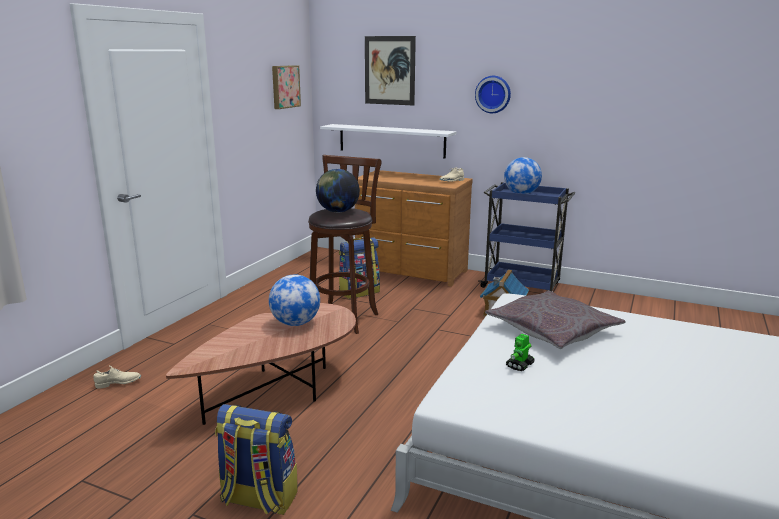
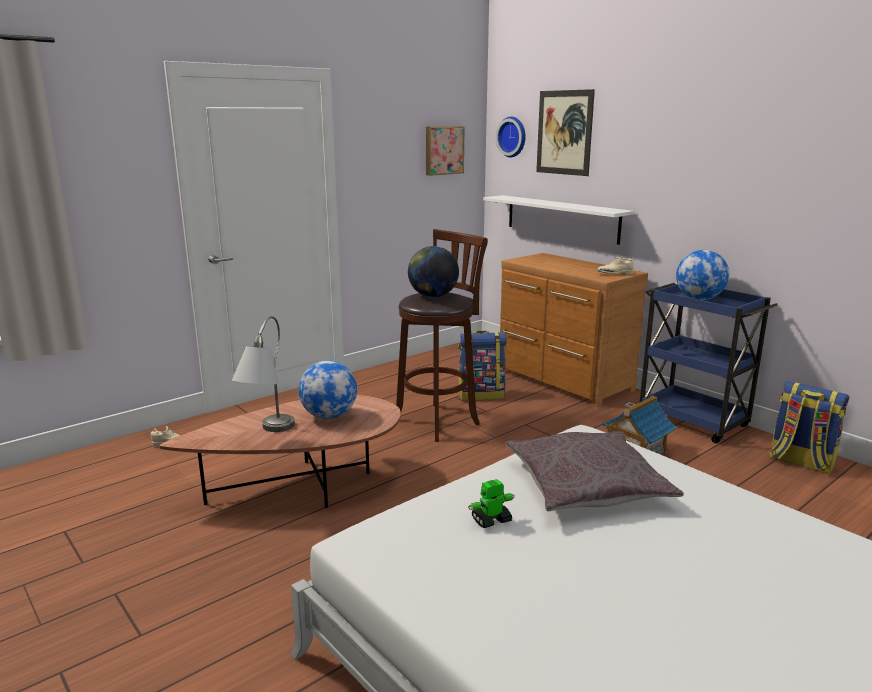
camera: 25 degrees right, 0 degrees up
(258, 347) = (267, 434): none -> grey table lamp
(258, 499) = (181, 597): backpack -> backpack (800, 462)
(493, 94) = (681, 164): wall clock -> wall clock (513, 137)

